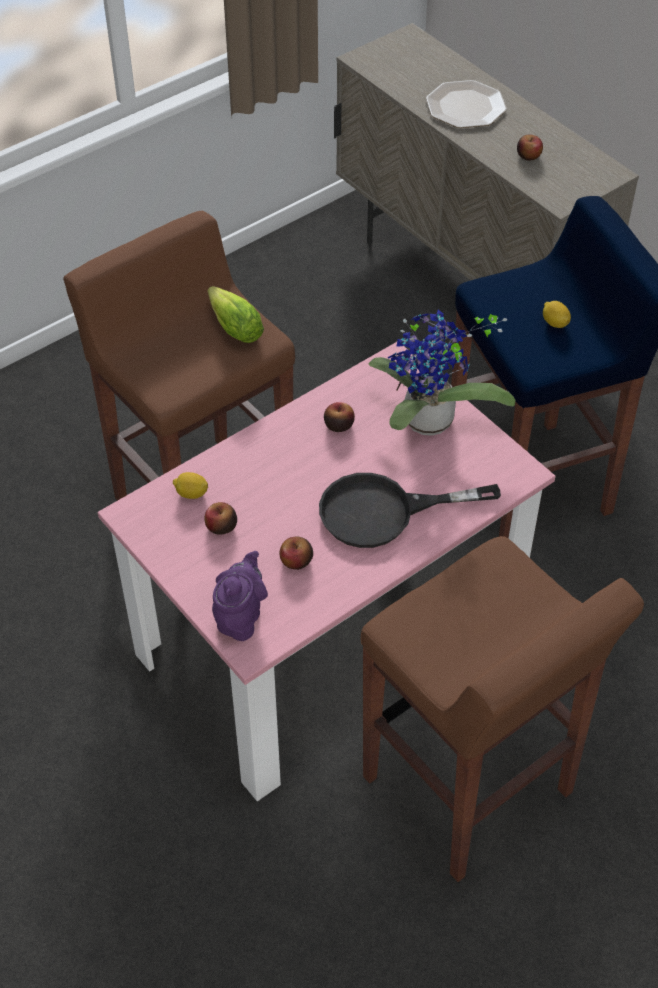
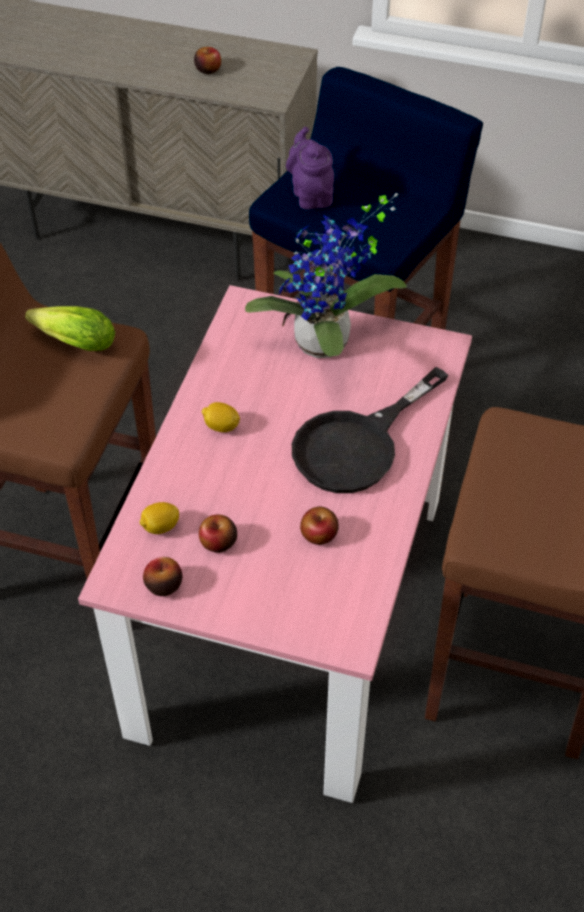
camera: 35 degrees left, 0 degrees up
(240, 617) = (315, 618): purple teapot -> purple teapot (311, 194)
(338, 425) = (244, 388): apple -> apple (163, 585)
(466, 106) = (112, 49): plate -> none
(555, 323) = (366, 201): lemon -> lemon (221, 426)

